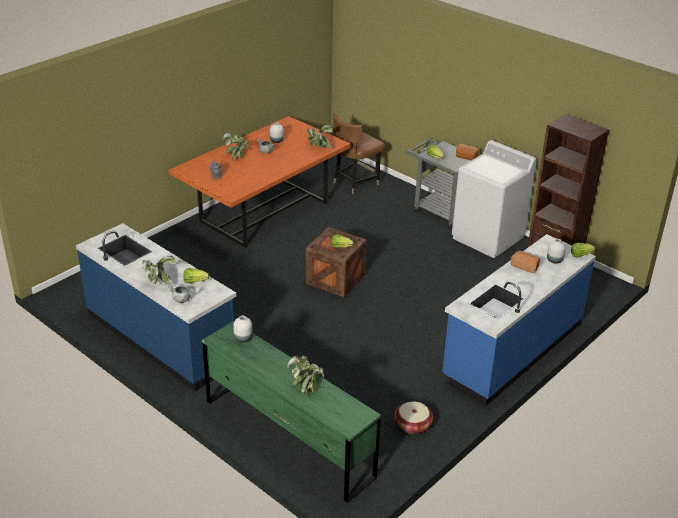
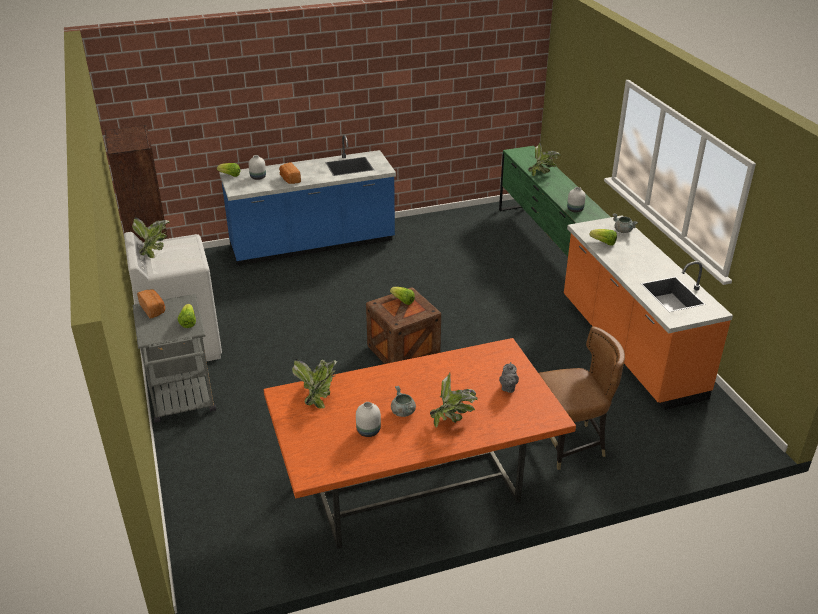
camera: 150 degrees left, 0 degrees up
(158, 282) = (641, 251): potted plant -> potted plant (155, 250)
(161, 338) = (629, 347): blue counter -> orange counter
(355, 182) = (231, 496): brown chair -> brown chair (570, 445)
(412, 425) = (446, 226): basket -> none

